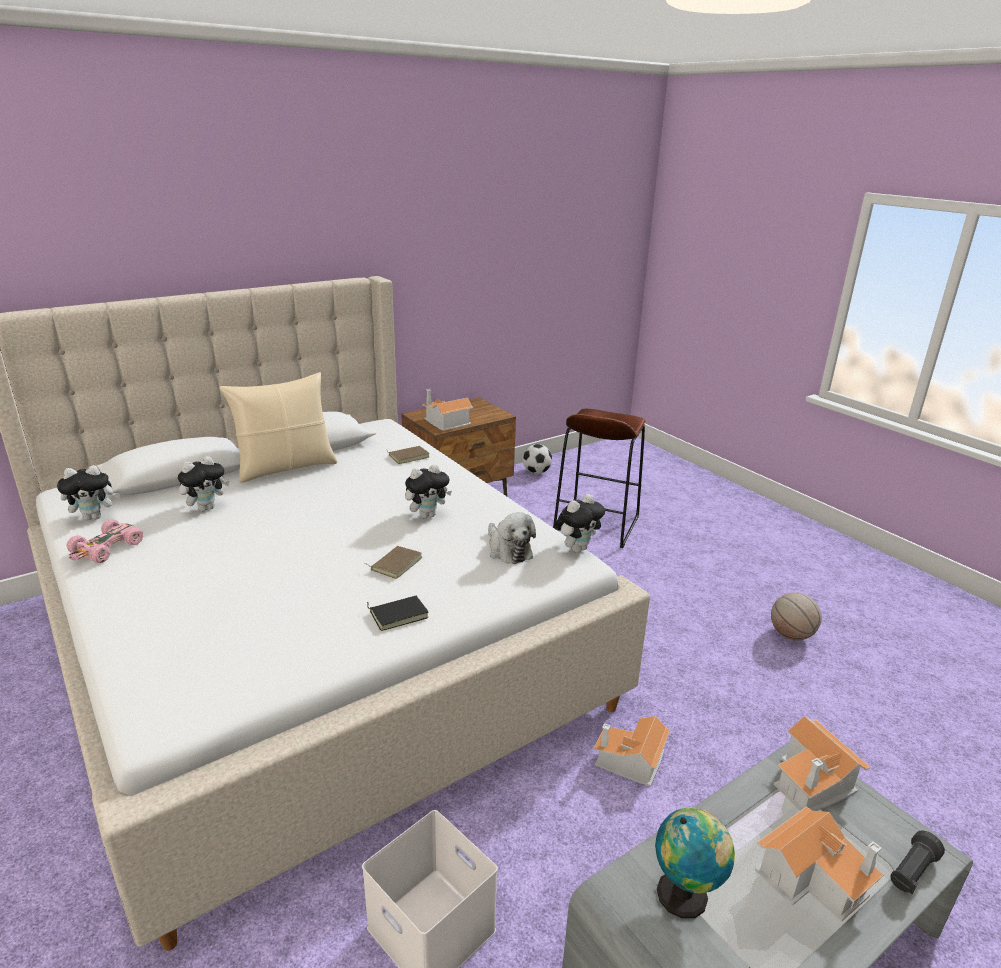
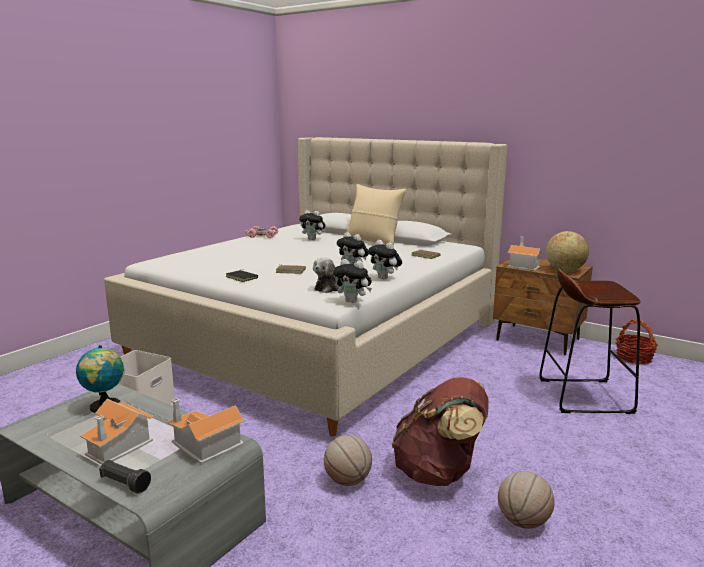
camera: 70 degrees right, 10 degrees down
(94, 517) = (287, 230): plush toy -> plush toy (385, 278)
(485, 412) = (565, 270): none -> globe
(536, 472) = (634, 358): football -> basket
(630, 762) = (282, 448): toy house -> none
(710, 655) = (439, 473): none -> brown backpack
(713, 723) = (347, 481): none -> basketball

